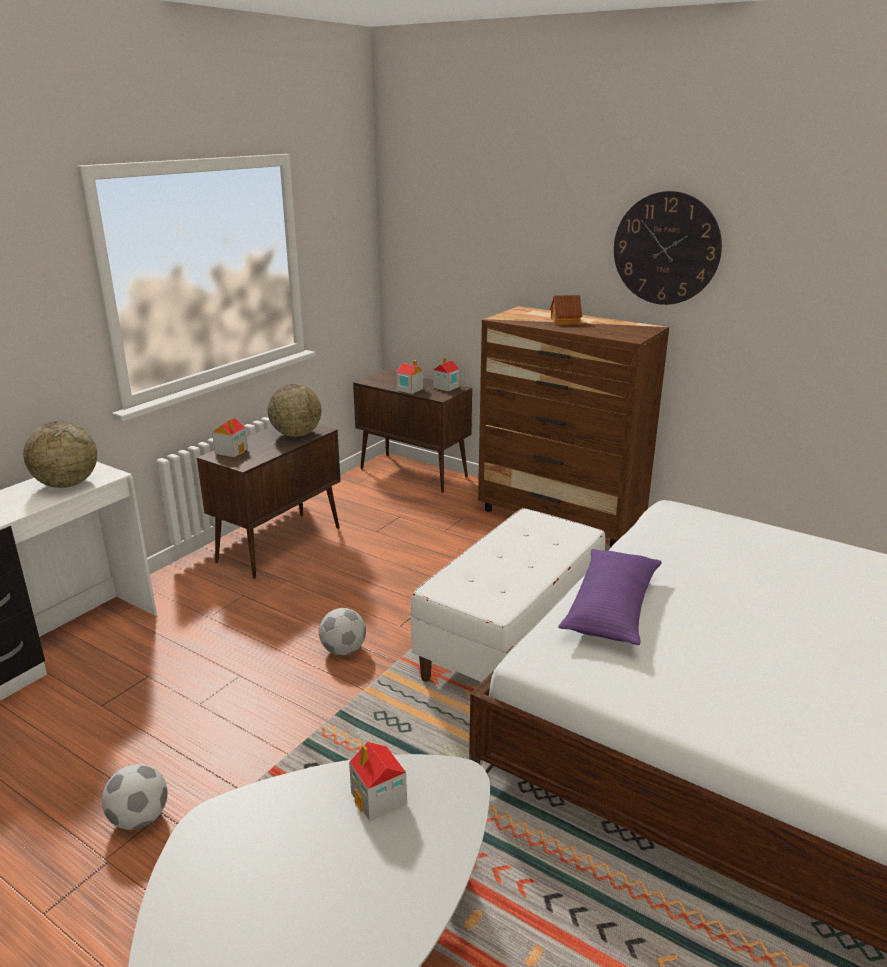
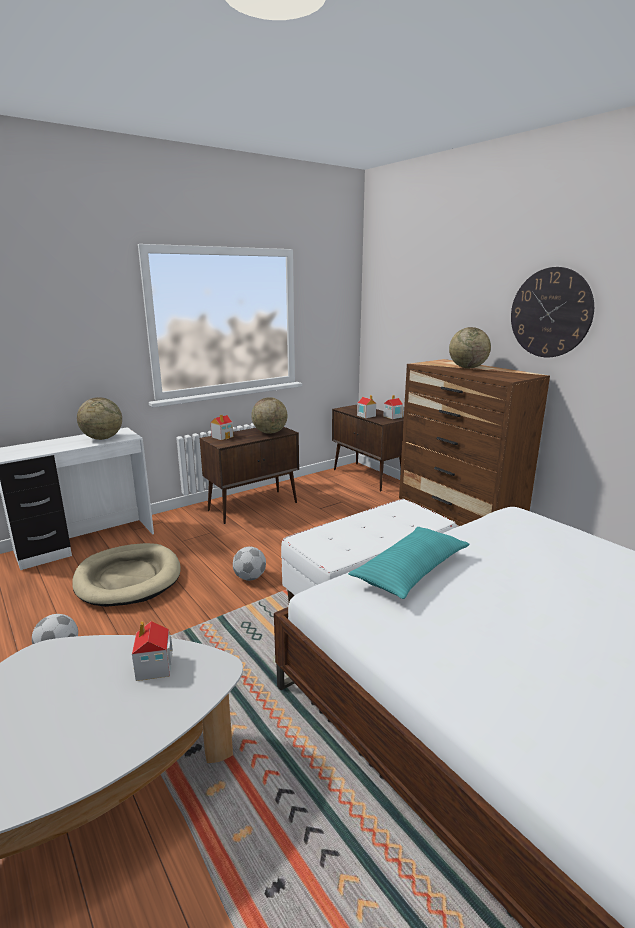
camera: 20 degrees right, 5 degrees down
(166, 689) = (128, 578): none -> beige dog bed
(564, 321) = (467, 368): toy house -> globe
(611, 608) = (410, 571): purple pillow -> turquoise pillow

